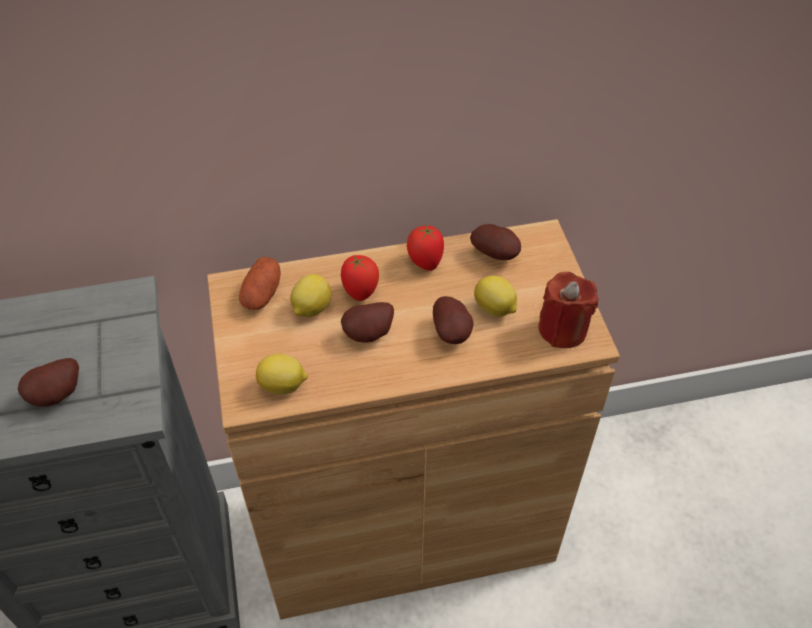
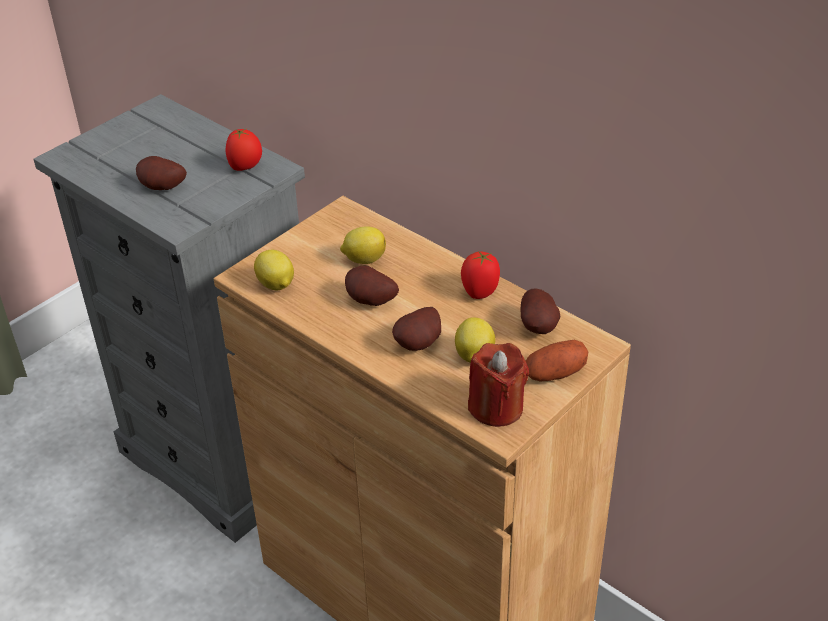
camera: 55 degrees right, 10 degrees down
(262, 294) = (351, 229): potato -> potato (555, 373)
(360, 292) = (409, 275): tomato -> tomato (246, 167)

